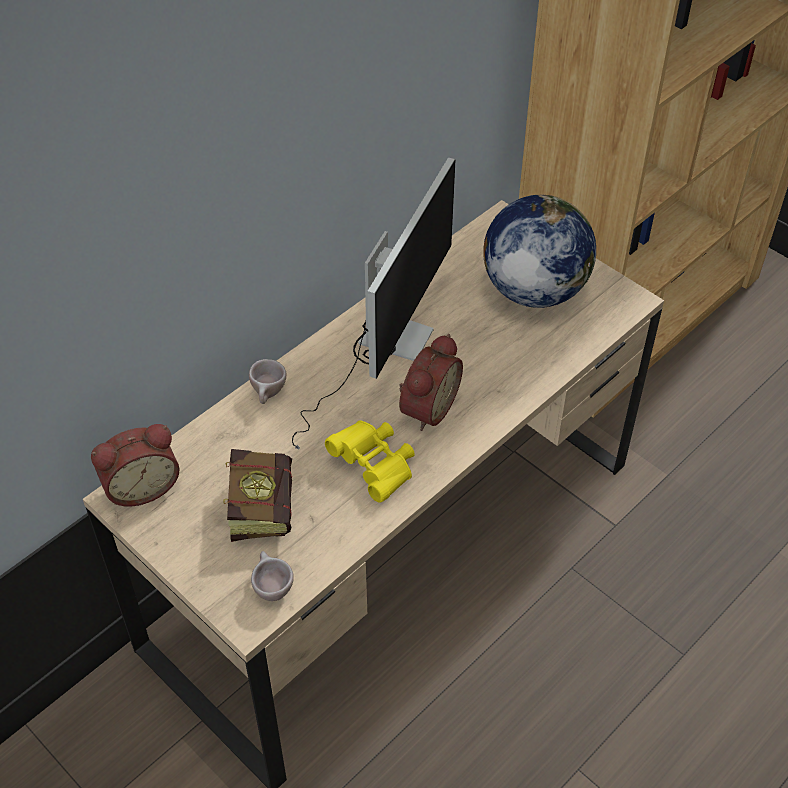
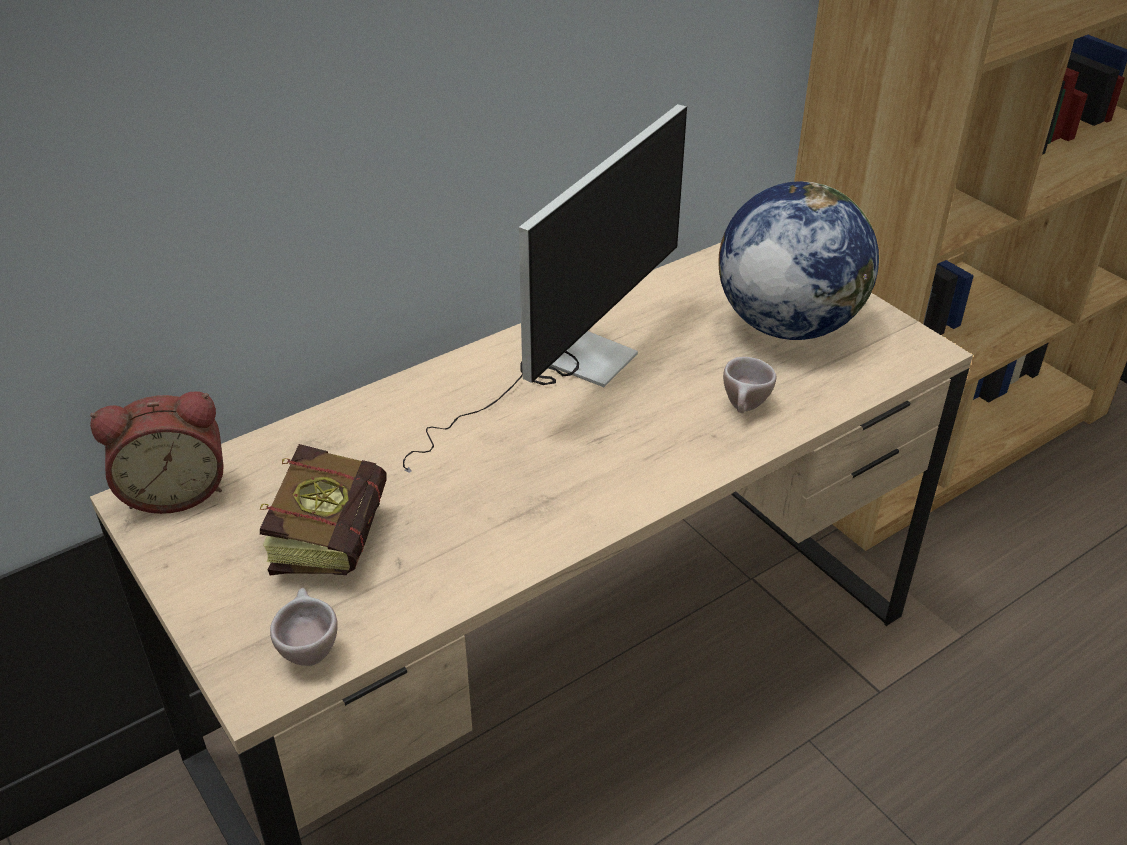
camera: 10 degrees right, 10 degrees down
(268, 396) = (389, 404): beige cup -> beige cup (745, 409)
(375, 467) = (511, 508): yellow binoculars -> none
(426, 407) = (604, 443): alarm clock -> none

